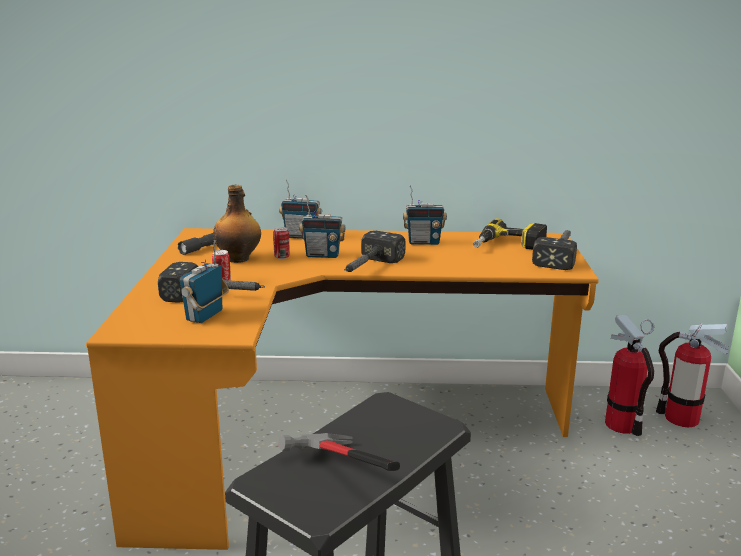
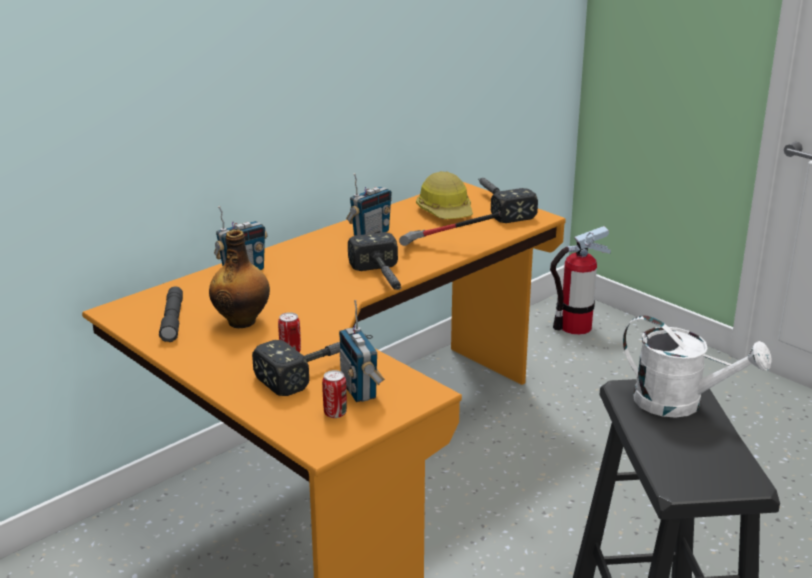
camera: 45 degrees left, 5 degrees up
(282, 257) = (280, 301): can -> can (335, 413)
(322, 255) = (314, 283): radio -> none
(337, 478) = (708, 455): hammer -> hammer (443, 248)
(402, 433) = (680, 404): none -> white watering can
(508, 246) = (446, 211): power drill -> hard hat
(622, 424) = (546, 352): fire extinguisher -> none

